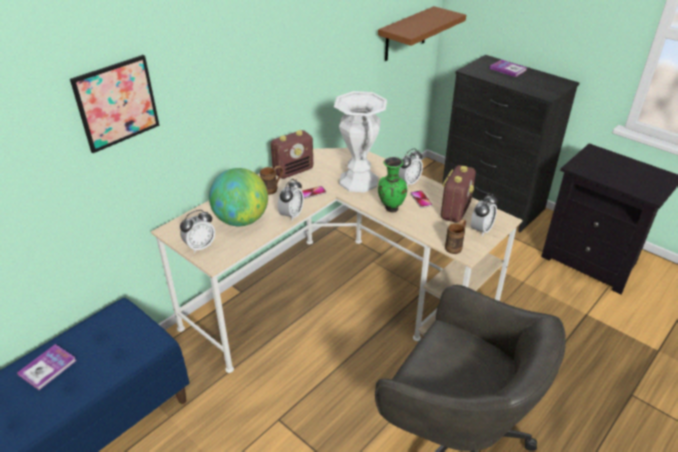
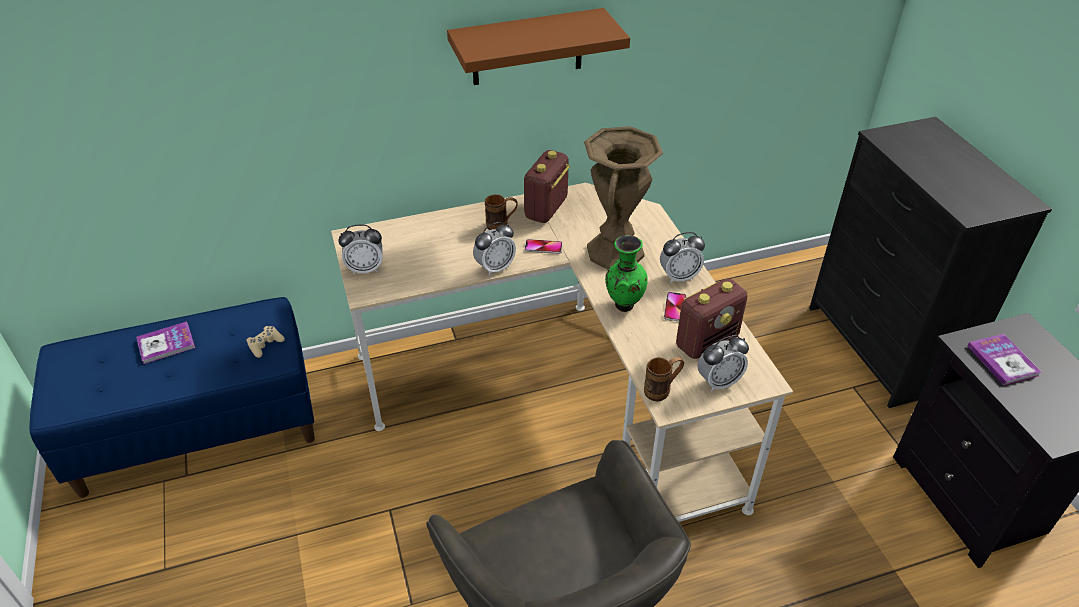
camera: 30 degrees right, 5 degrees up
(117, 103) = (299, 70): picture -> none
(136, 335) = (265, 345): none -> beige game controller
(241, 220) = (434, 253): globe -> none
(293, 171) = (546, 209): radio -> radio turned 120 degrees clockwise
(358, 181) = (615, 251): white vase -> brown vase
(405, 34) = (810, 54): brown shelf -> brown shelf (527, 47)
(508, 69) = (947, 151): book -> book (1002, 360)

